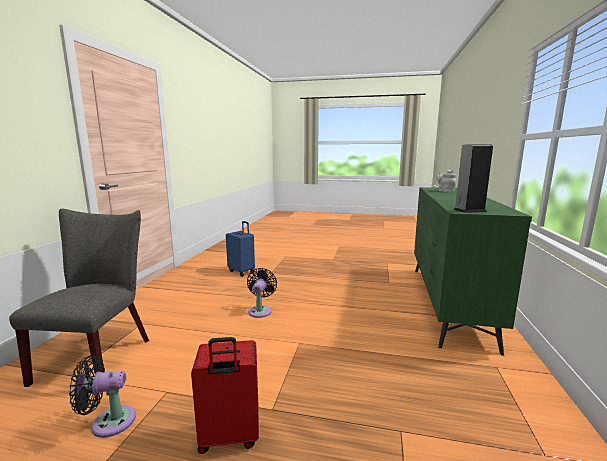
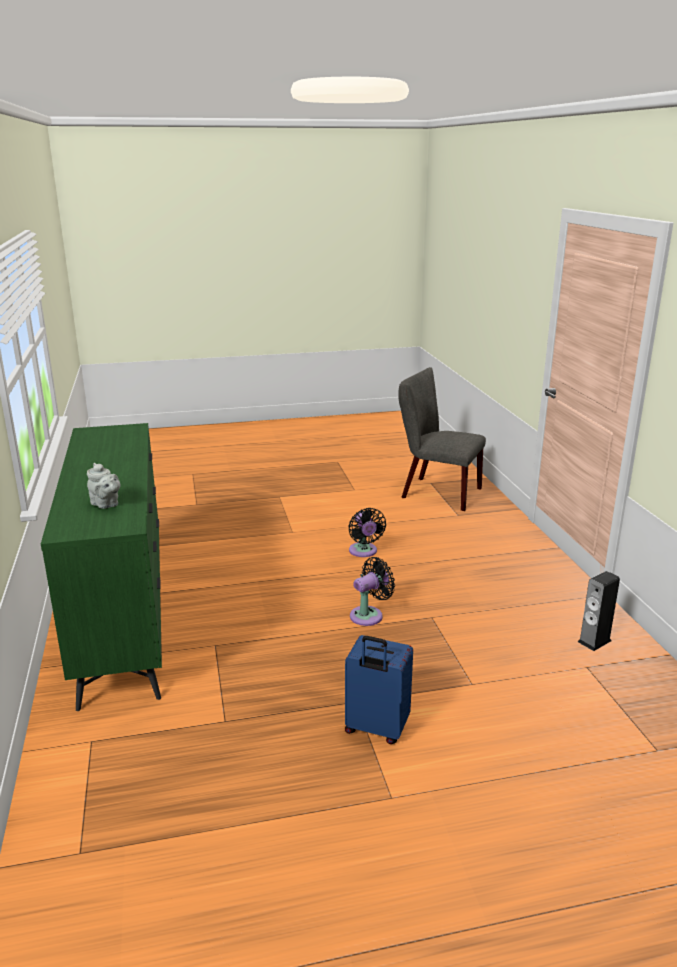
camera: 155 degrees right, 10 degrees up
(100, 356) = (436, 492): grey chair -> grey chair turned 135 degrees clockwise
(109, 422) = (365, 476): black fan -> black fan (369, 615)
(229, 437) = (292, 484): red suitcase -> none
(242, 271) = (482, 608): blue suitcase -> blue suitcase (376, 729)
(469, 210) = (124, 429): speaker -> speaker (594, 641)

